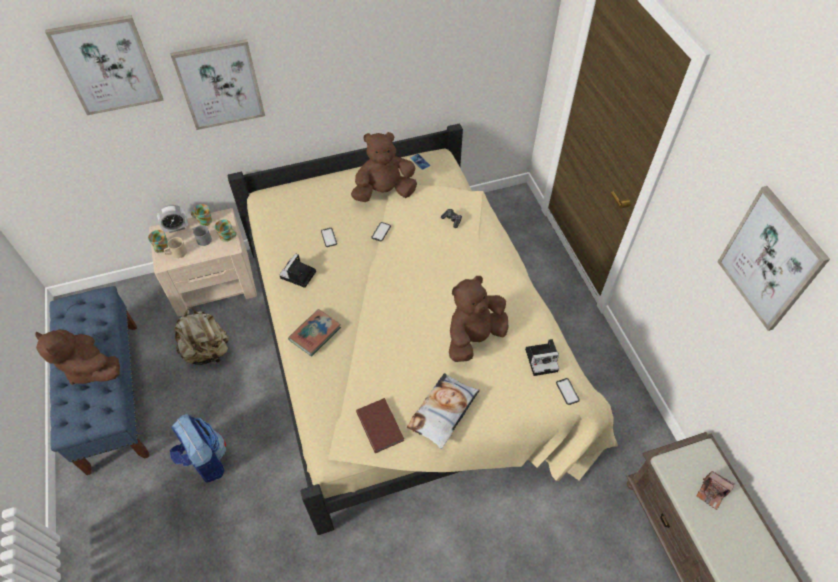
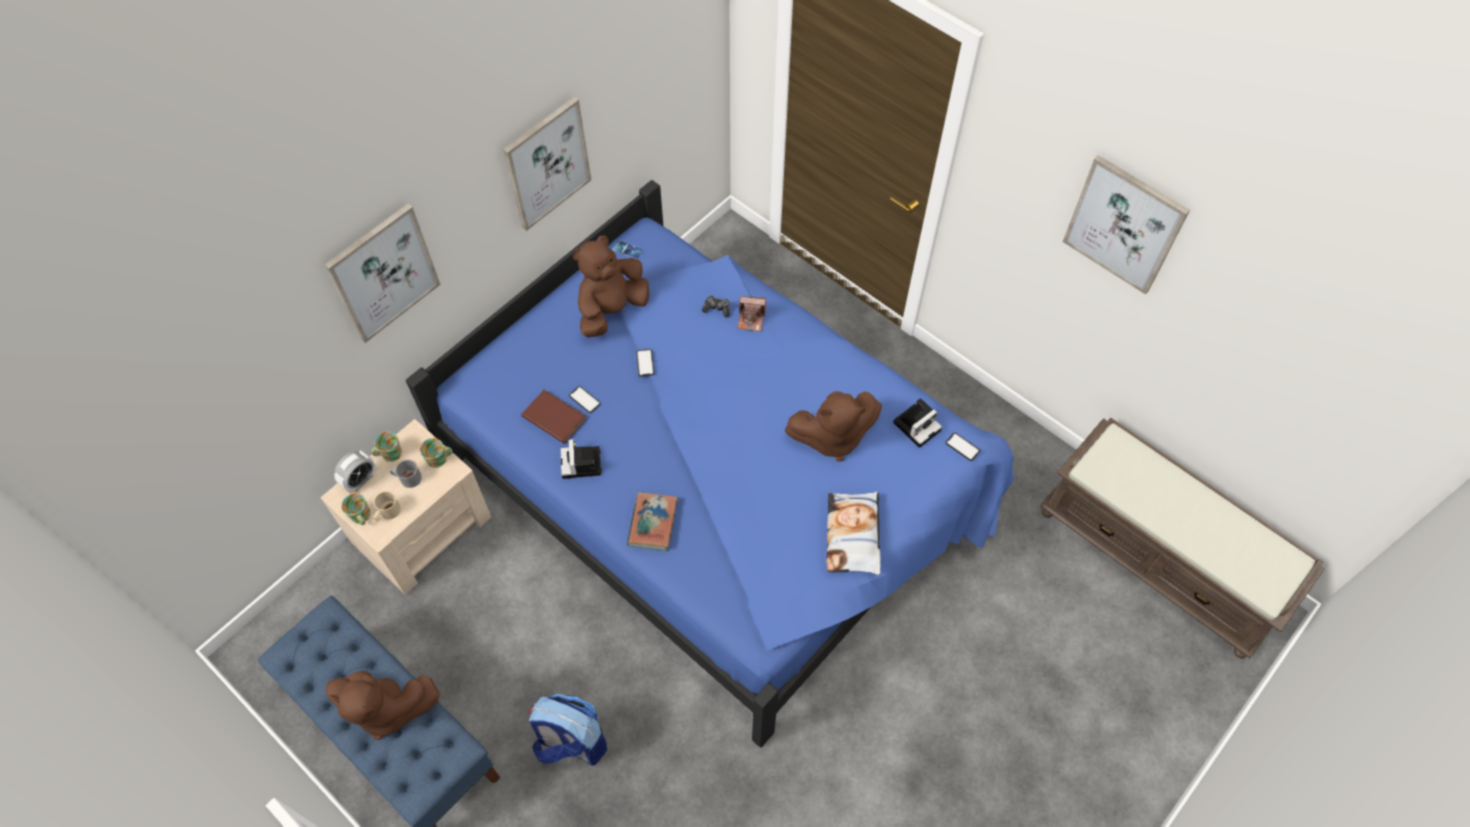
camera: 30 degrees left, 5 degrees up
(108, 65) = (255, 317): picture -> picture (547, 163)
(207, 351) = (478, 617): beige backpack -> none
(380, 425) = (798, 584): brown book -> brown book (554, 416)
(411, 347) = (724, 482): beige bed -> blue bed
(474, 337) = (832, 437): brown plush toy -> brown plush toy turned 120 degrees counterclockwise
(711, 493) = (1142, 478): camera -> camera (751, 319)

